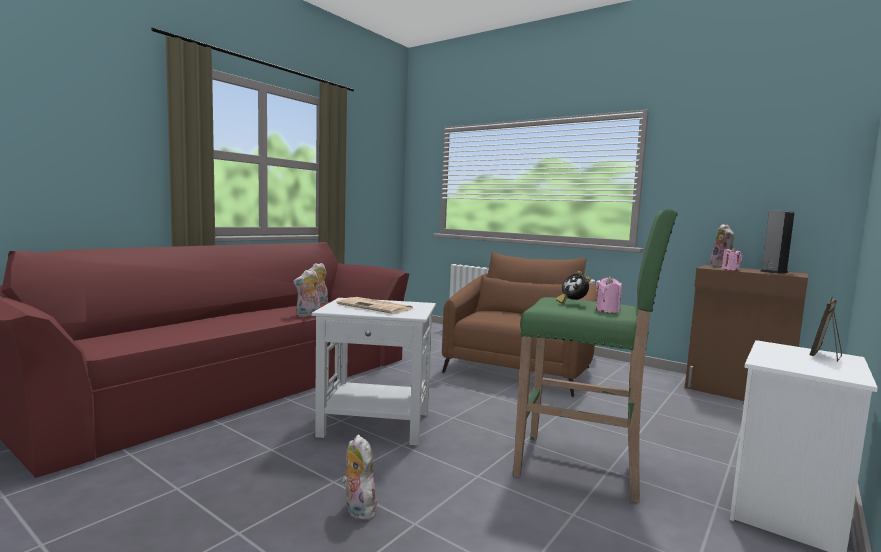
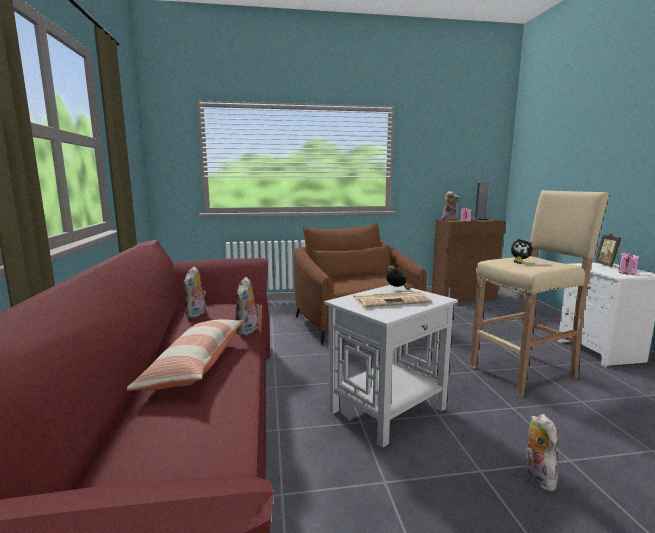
camera: 45 degrees left, 5 degrees up
(230, 318) = (195, 365): none -> pillow
(357, 509) = (536, 477): plush toy -> plush toy turned 75 degrees clockwise
(412, 305) = (396, 290): none -> alarm clock
(582, 467) = (524, 372): green stool -> beige stool
(607, 310) = (551, 262): pink candle -> pink candle (627, 273)

